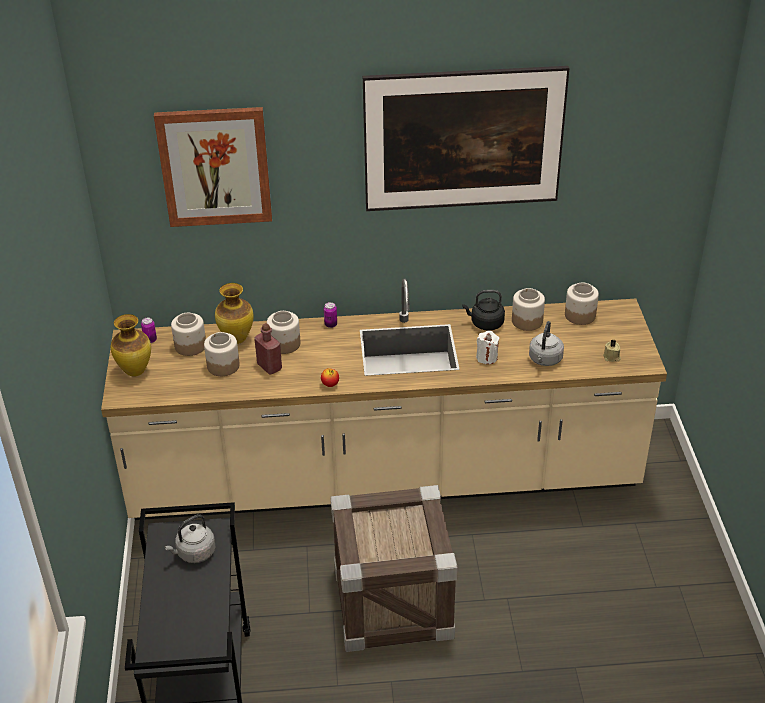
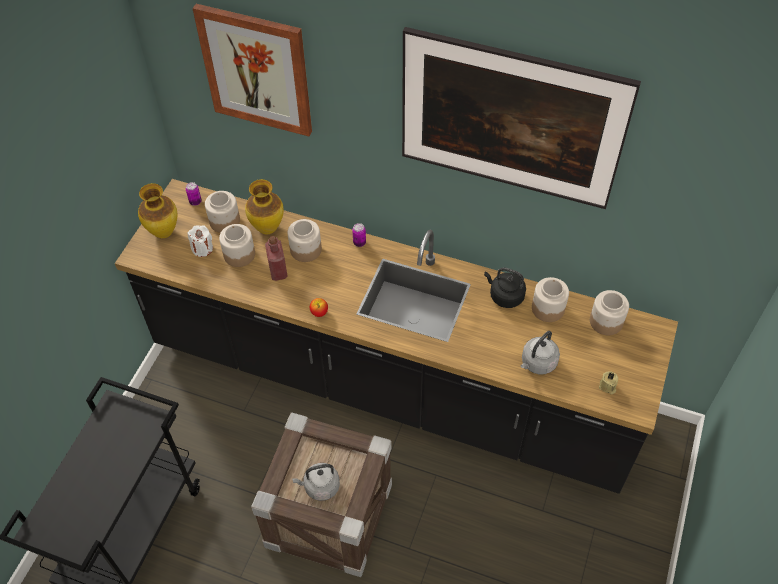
camera: 25 degrees right, 15 degrees up
(194, 553) = (124, 438): grey kettle -> grey kettle (320, 487)
(384, 480) = (390, 385): beige counter -> black counter
(486, 357) = (482, 338): white candle -> white candle (202, 249)

